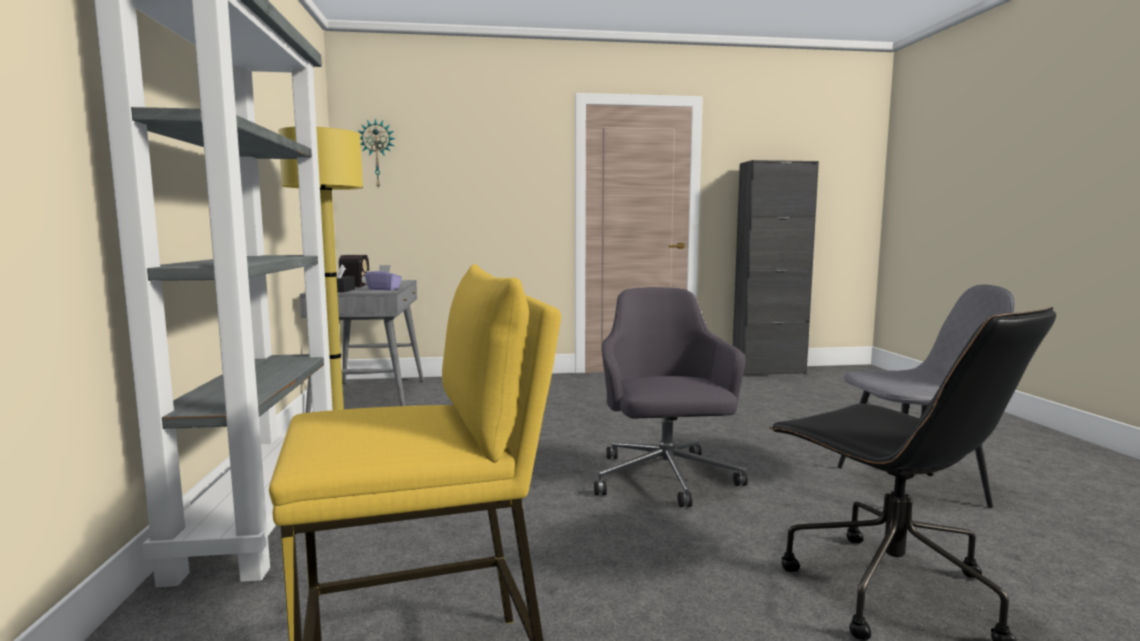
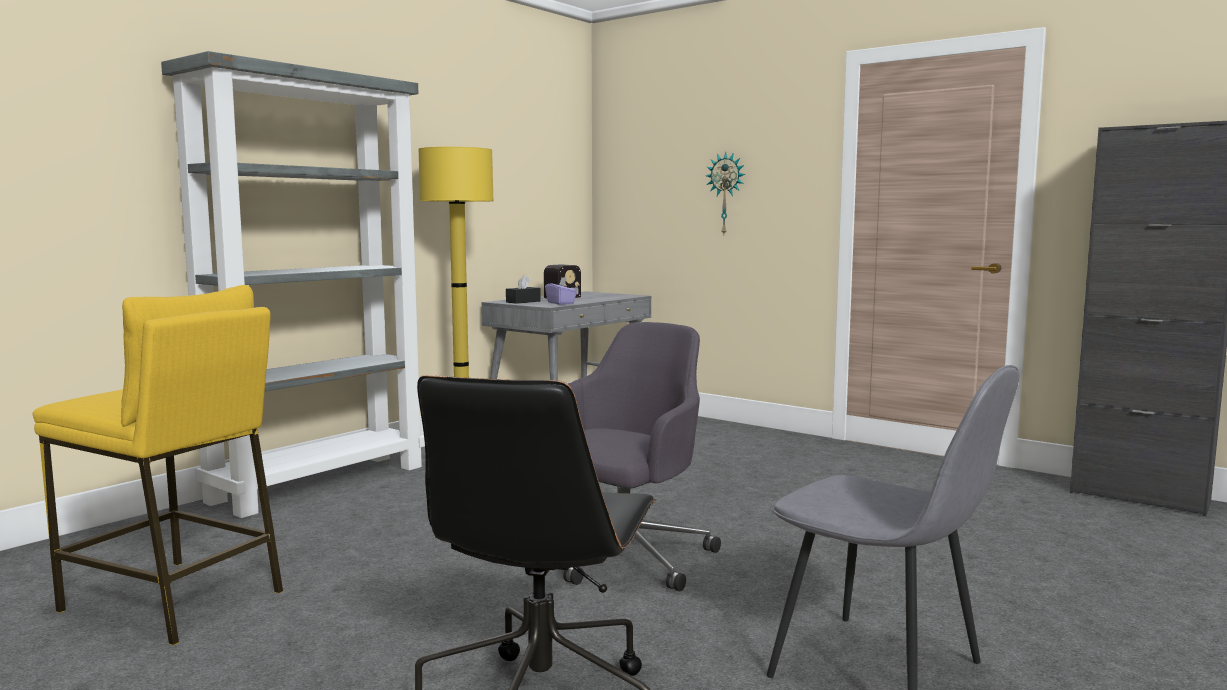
camera: 45 degrees right, 0 degrees up
(377, 154) = (630, 152): wall clock -> wall clock (726, 194)

